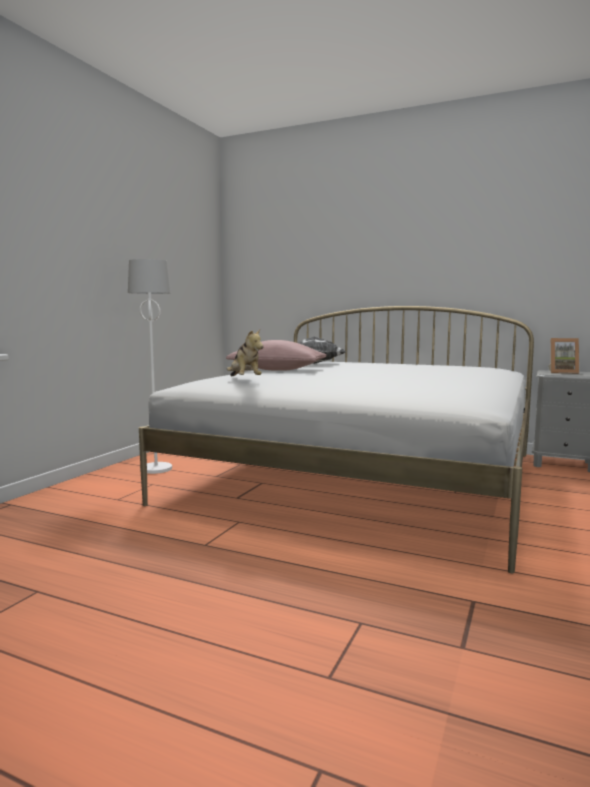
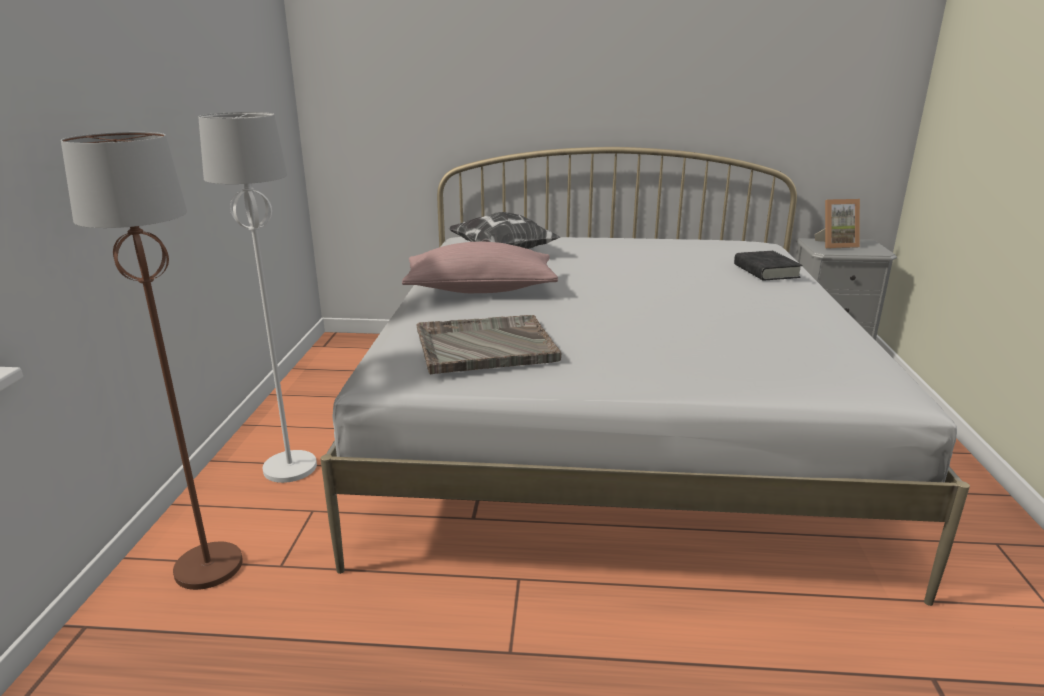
camera: 20 degrees left, 15 degrees up
(82, 495) = (208, 567): none -> brown floor lamp
(244, 379) = (484, 346): plush toy -> grey tray
(477, 372) = (766, 271): none -> black book

